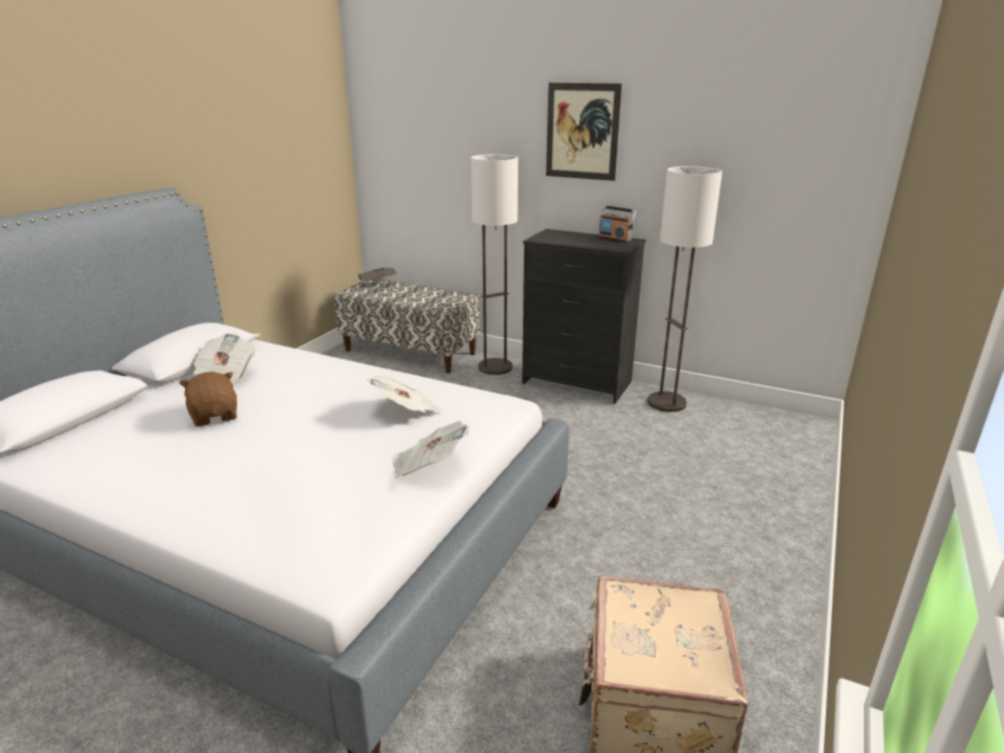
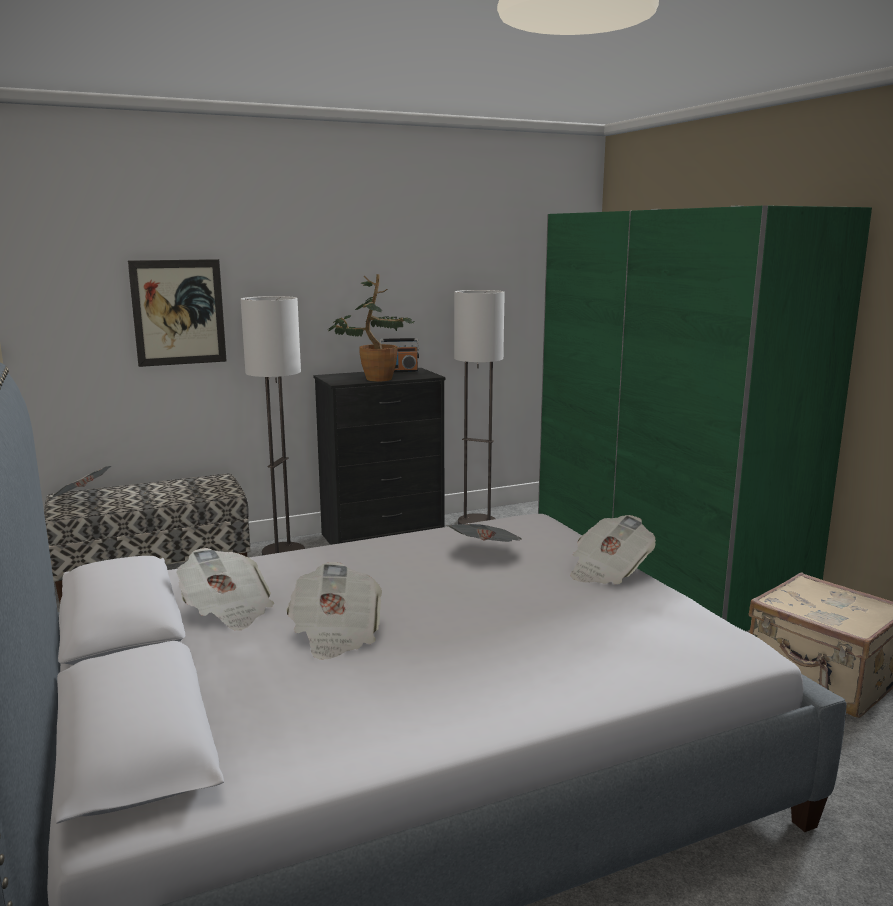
camera: 50 degrees left, 10 degrees down
(215, 416) = (335, 634): brown plush toy -> newspaper
(571, 241) = (373, 378): none -> potted plant
(582, 131) = (344, 266): picture -> picture (178, 312)
(758, 511) = (658, 559): none -> green wardrobe

